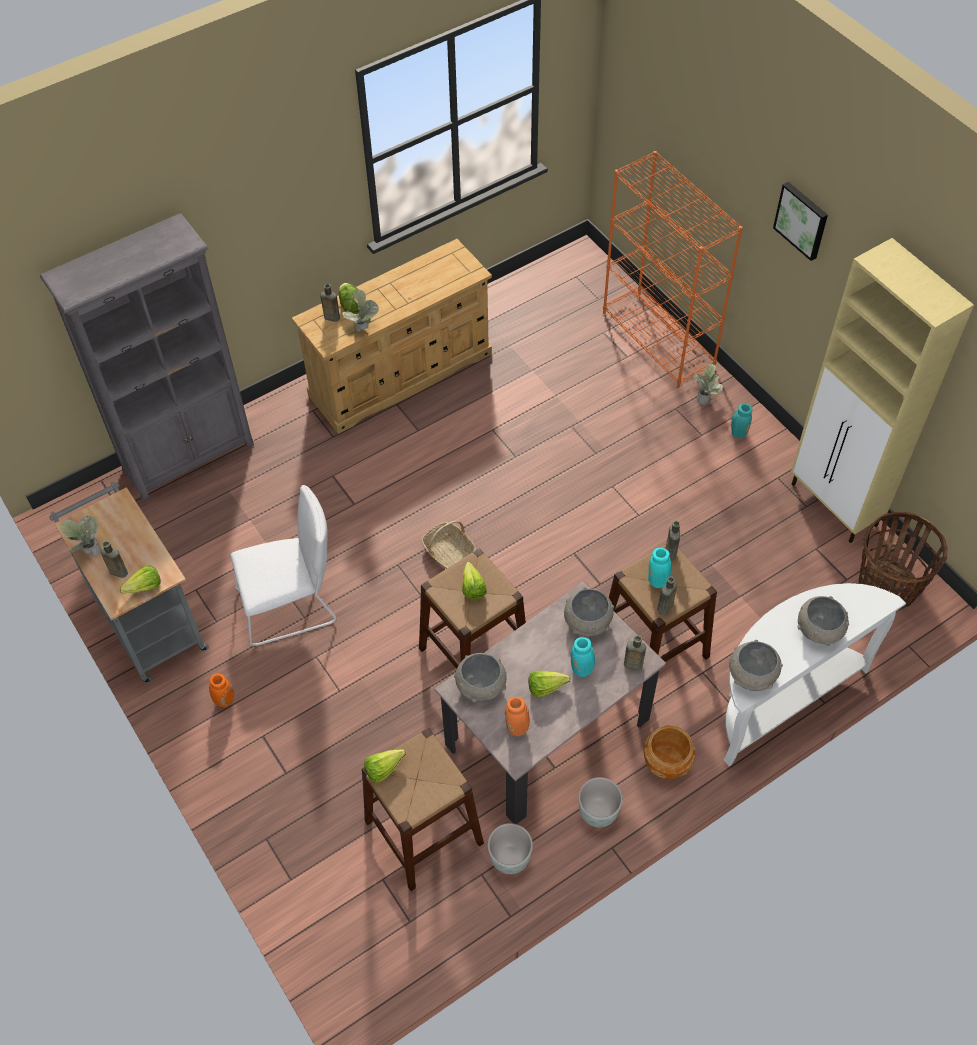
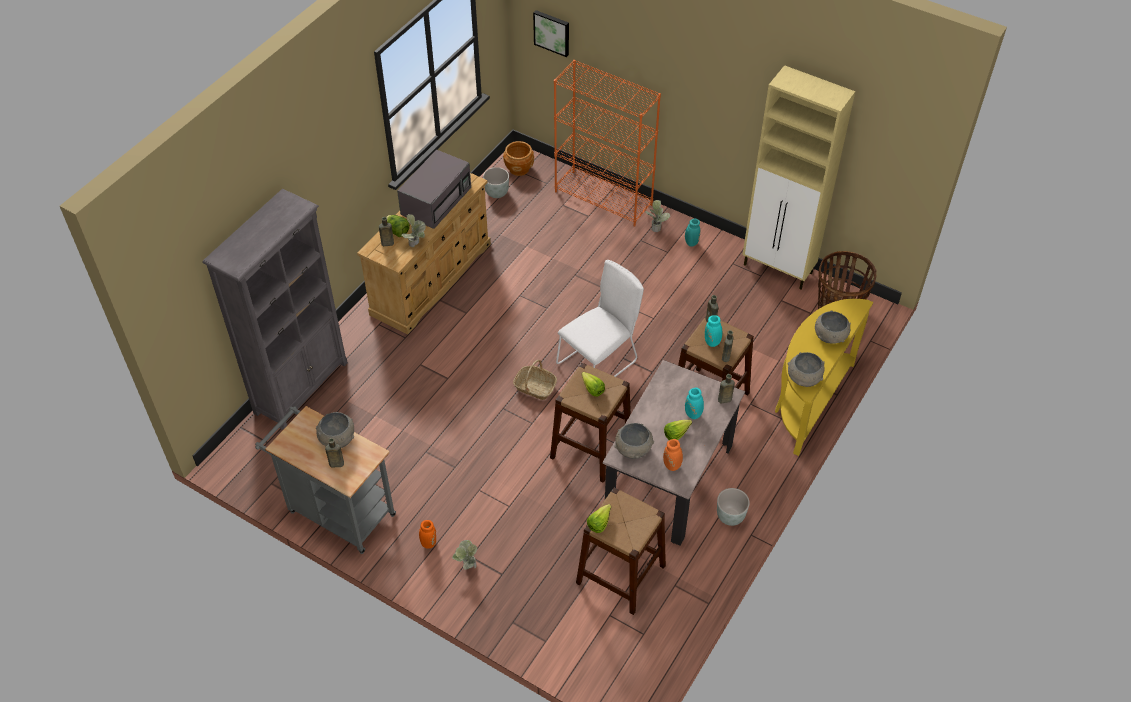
camera: 25 degrees left, 5 degrees down
(89, 551) = (304, 458): potted plant -> potted plant (467, 566)
(142, 588) = (361, 468): lettuce -> none
(292, 605) = (441, 462): white chair -> white chair (600, 361)
(418, 281) = (436, 200): none -> grey microwave
(510, 858) = (688, 567): grey planter -> grey planter (497, 192)
(587, 622) = (680, 384): grey bowl -> grey bowl (337, 439)
(666, 763) = (758, 469): brown planter -> brown planter (519, 169)
(782, 697) = (809, 401): white console table -> yellow console table
(802, 220) = (708, 74): picture -> picture (552, 32)

